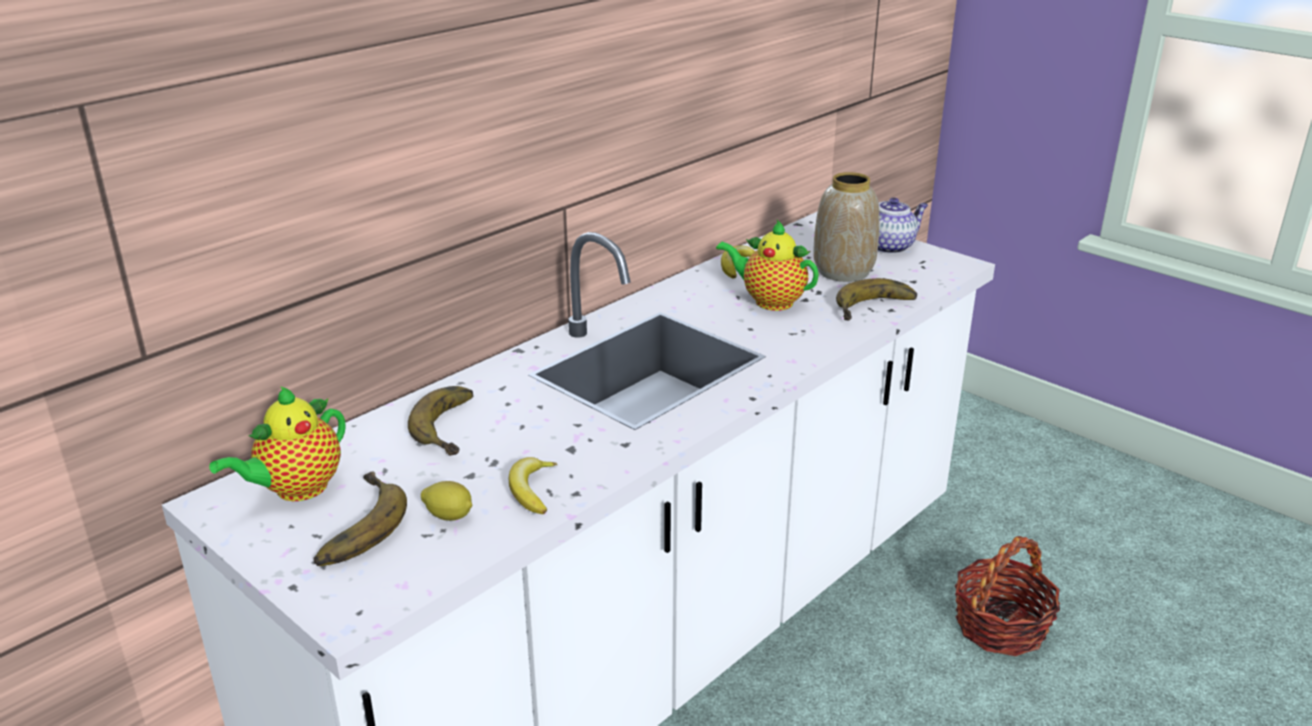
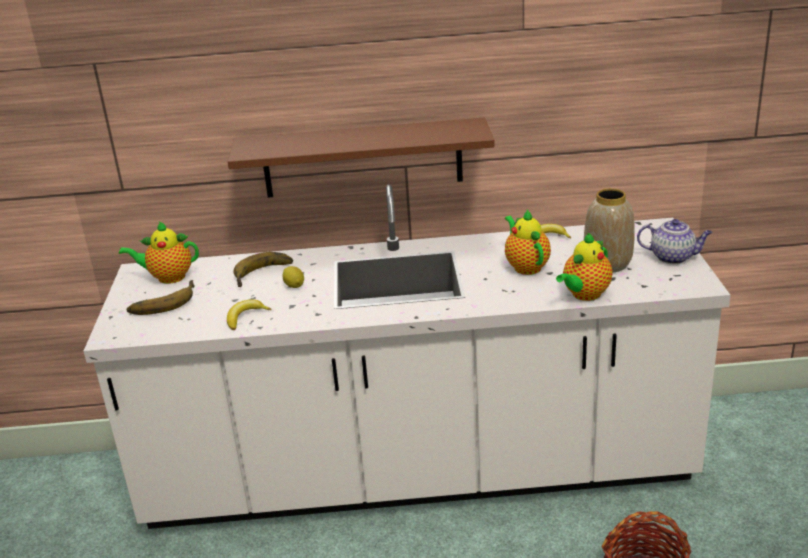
camera: 45 degrees right, 0 degrees up
(449, 516) = (199, 314): lemon -> lemon (294, 285)
(519, 205) = (362, 158): none -> brown shelf
(878, 309) = (584, 295): banana -> teapot

